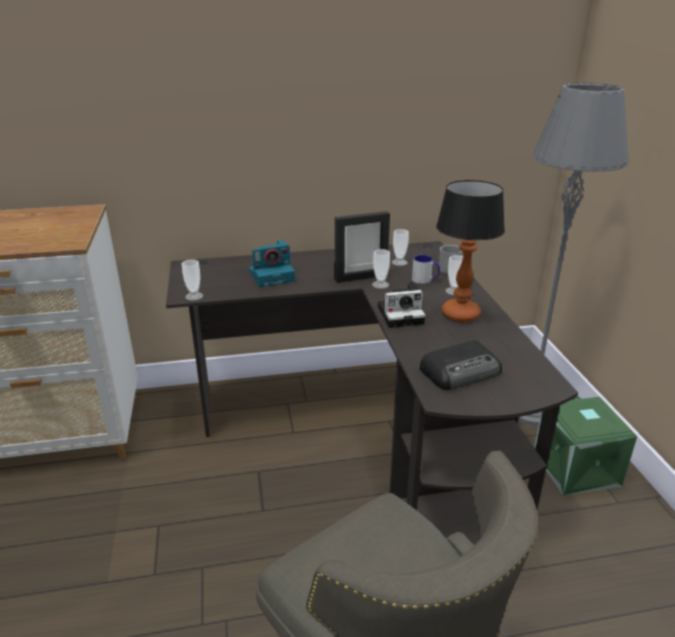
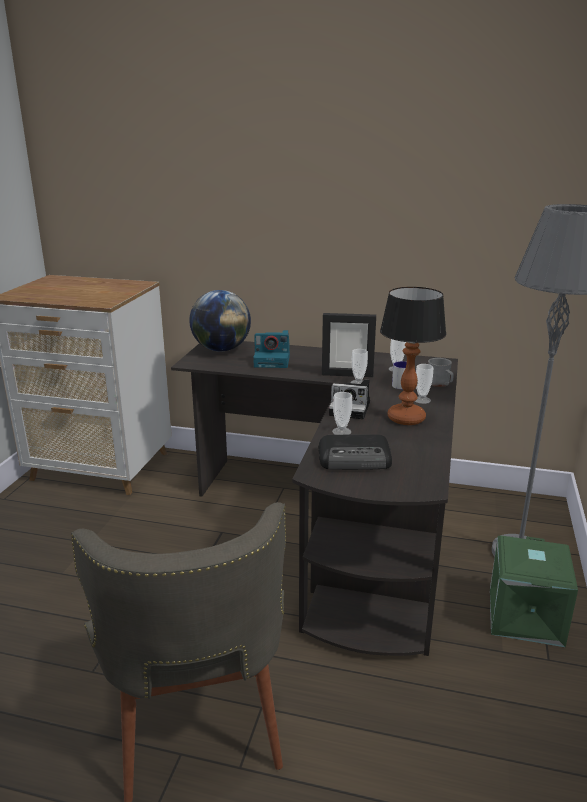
camera: 25 degrees right, 5 degrees down
(194, 296) = (197, 365): cup -> cup (341, 431)
(204, 272) = (221, 349): none -> globe

